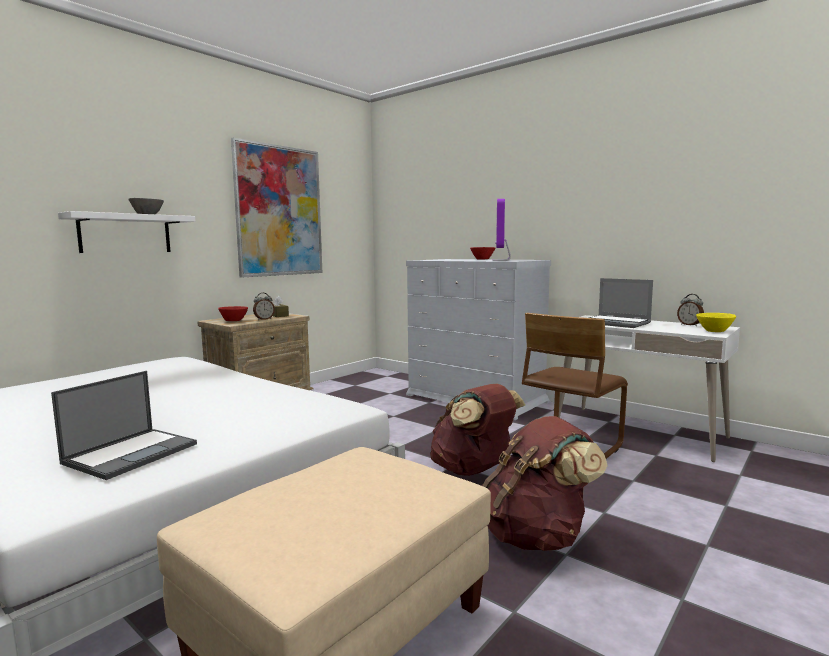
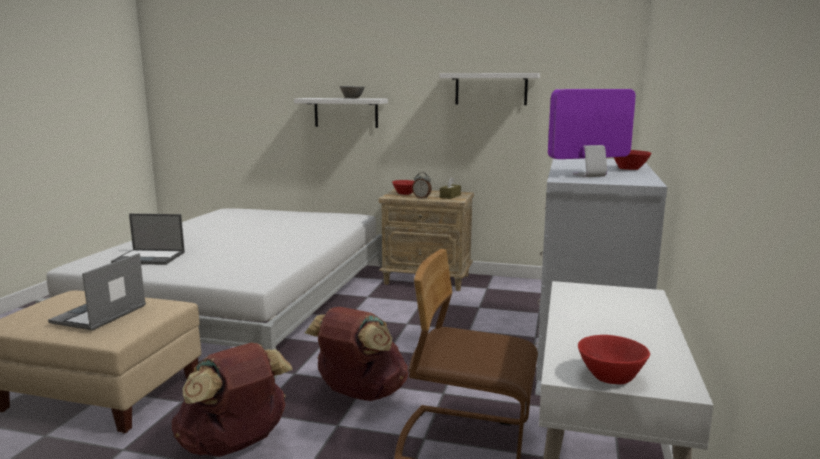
camera: 65 degrees right, 5 degrees up
(279, 211) = (491, 89): picture -> white shelf
(617, 323) = (597, 310): laptop -> laptop (99, 315)
(690, 325) = (662, 359): alarm clock -> none
(713, 331) = (610, 376): yellow bowl -> red bowl

